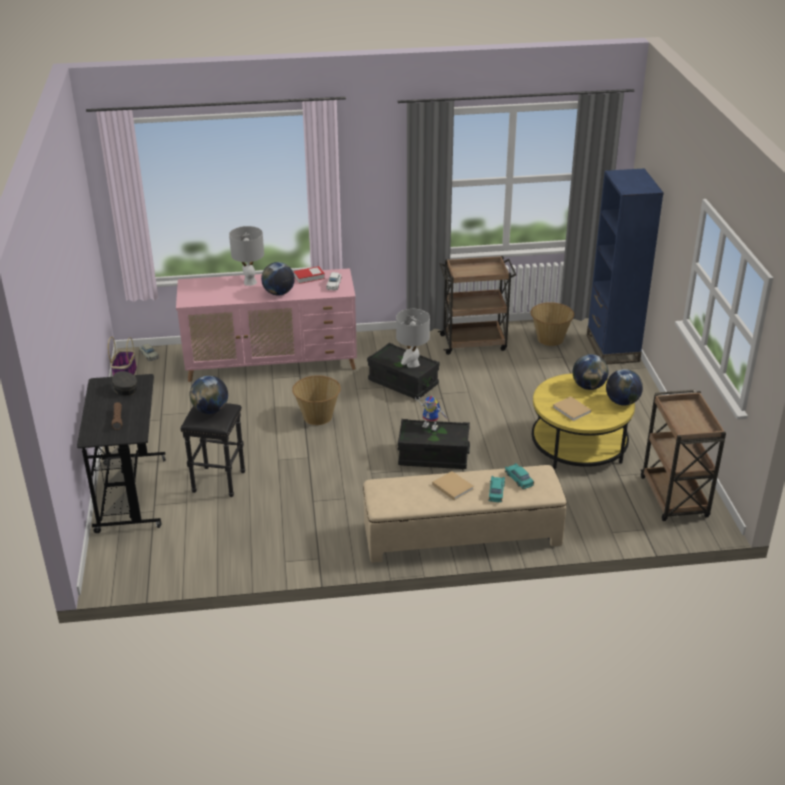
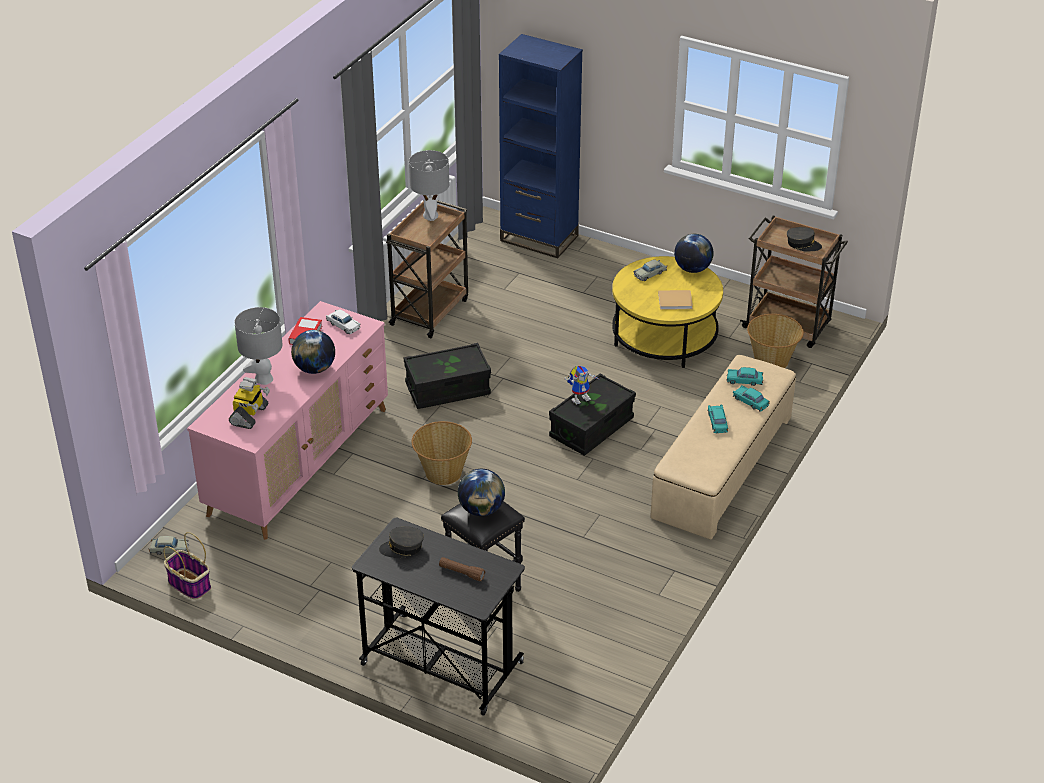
camera: 55 degrees left, 5 degrees up
(209, 292) = (250, 415): none -> toy robot
(412, 364) = (460, 361): grey table lamp -> grey table lamp (430, 216)
(452, 486) = (717, 422): beige book -> turquoise toy car
(550, 339) = (480, 264): basket -> basket (771, 361)
(588, 386) = (650, 274): globe -> beige toy car
(689, 421) = (803, 244): none -> grey cap

